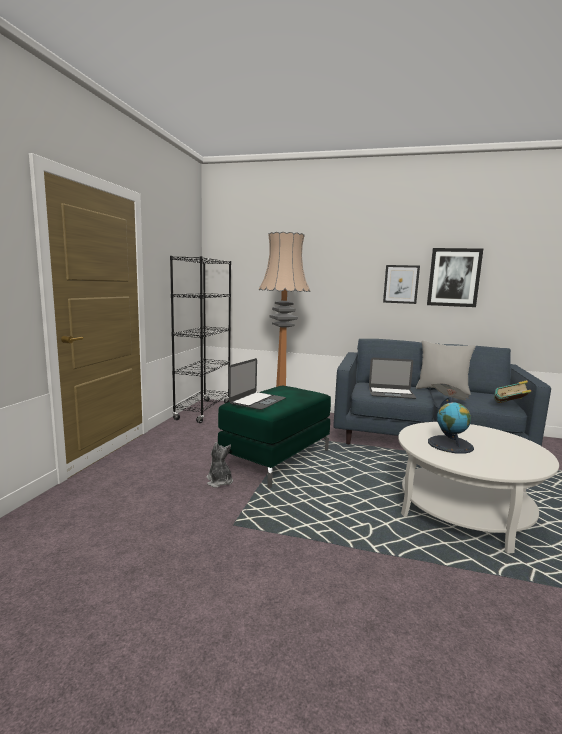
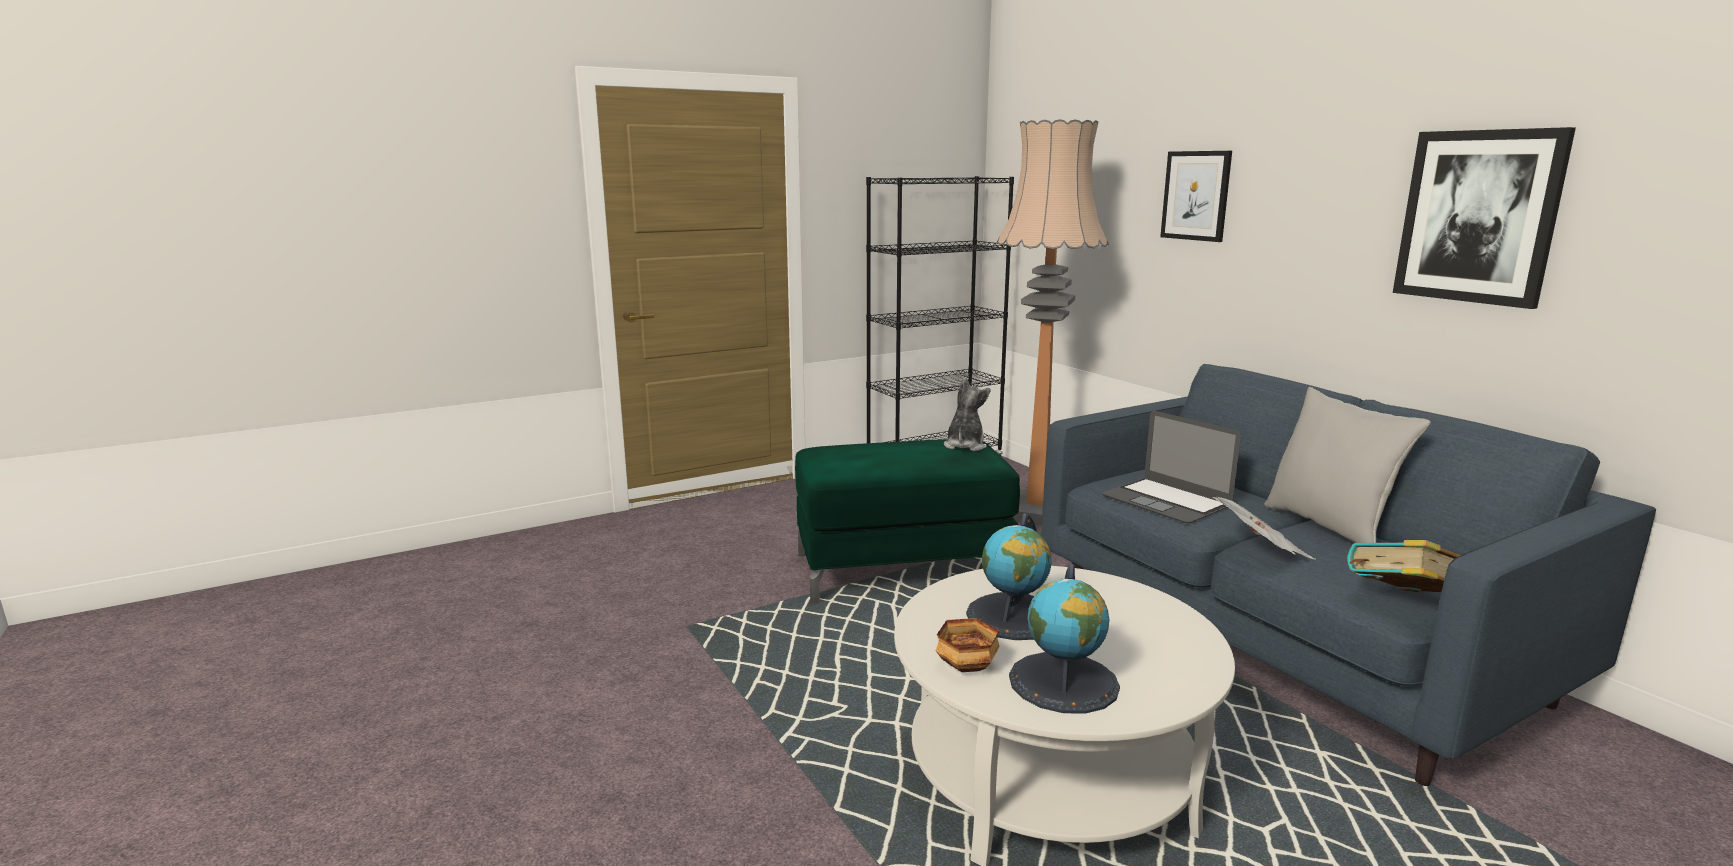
camera: 45 degrees right, 5 degrees up
(219, 481) = (767, 572): plush toy -> plush toy (964, 445)
(257, 401) = (851, 453): laptop -> none
(401, 284) = (1336, 232): picture -> picture (1196, 195)
(486, 466) = (968, 667): none -> bowl
(513, 459) = (1064, 682): none -> globe

